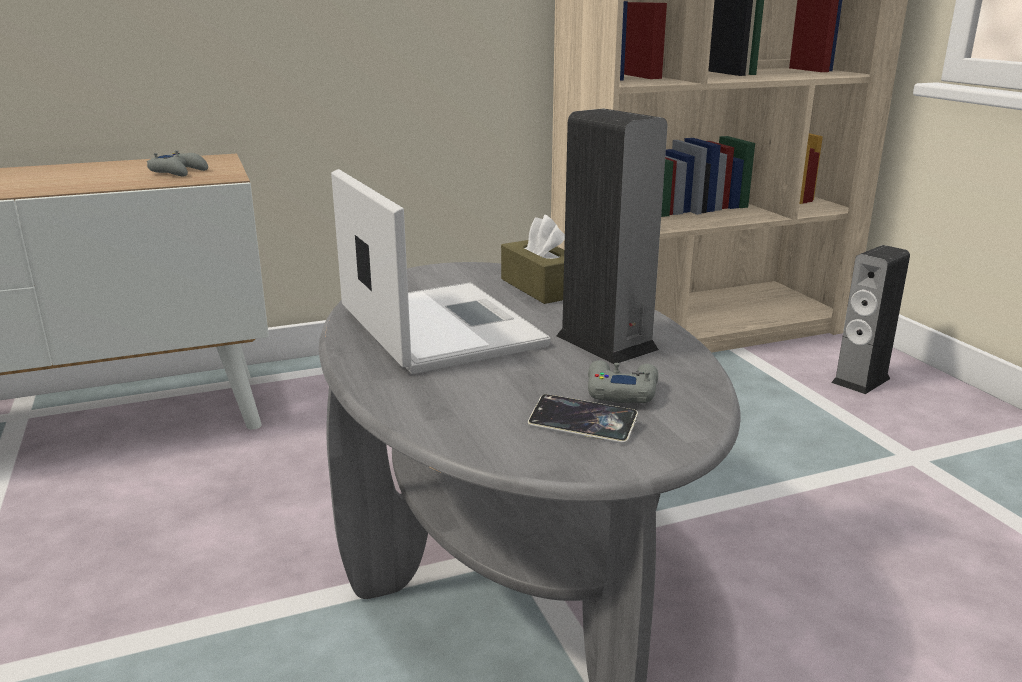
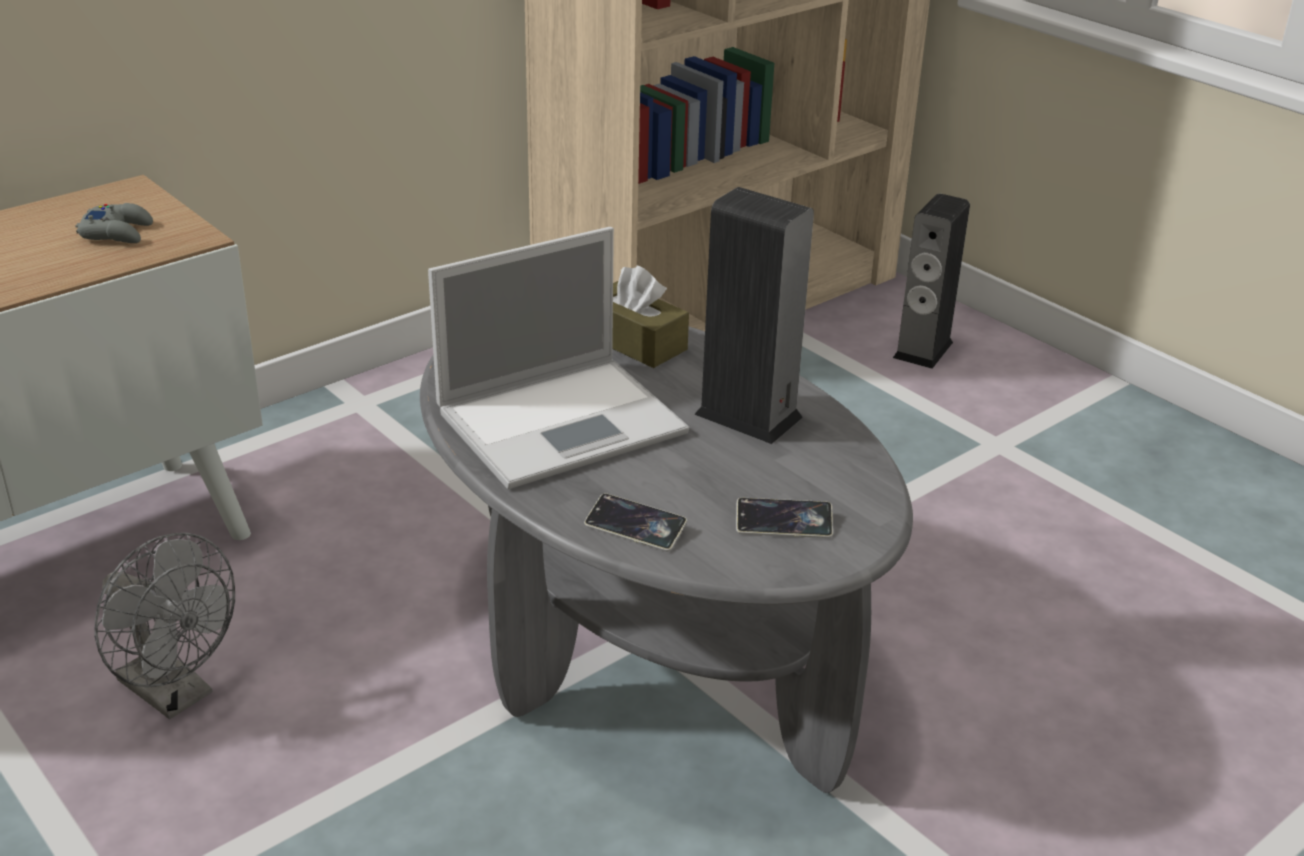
camera: 20 degrees left, 10 degrees up
(121, 524) = (176, 694): none -> grey fan
(431, 406) = (635, 528): none -> phone
(437, 326) = (565, 420): laptop -> laptop turned 105 degrees clockwise
(621, 391) = (796, 477): grey game controller -> none

